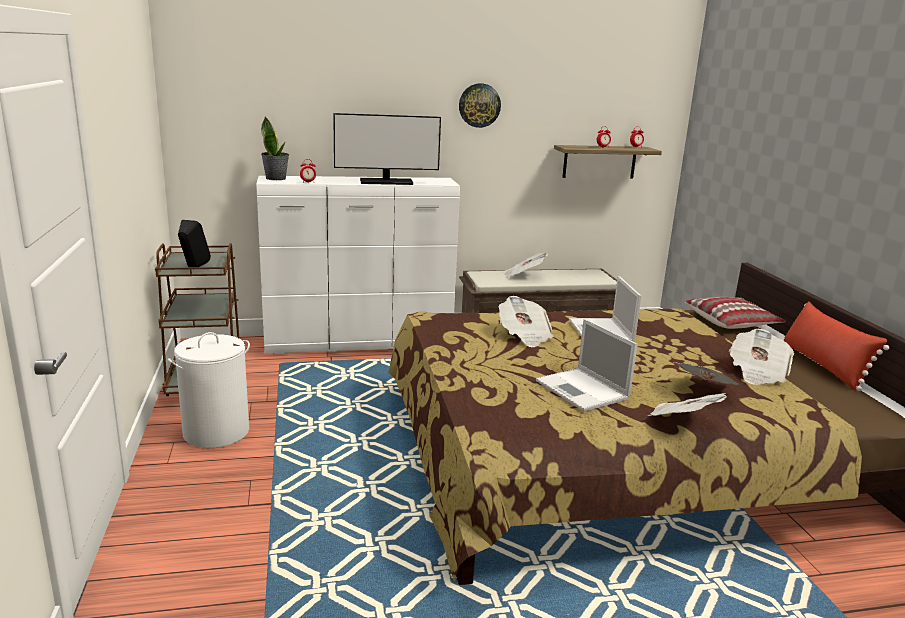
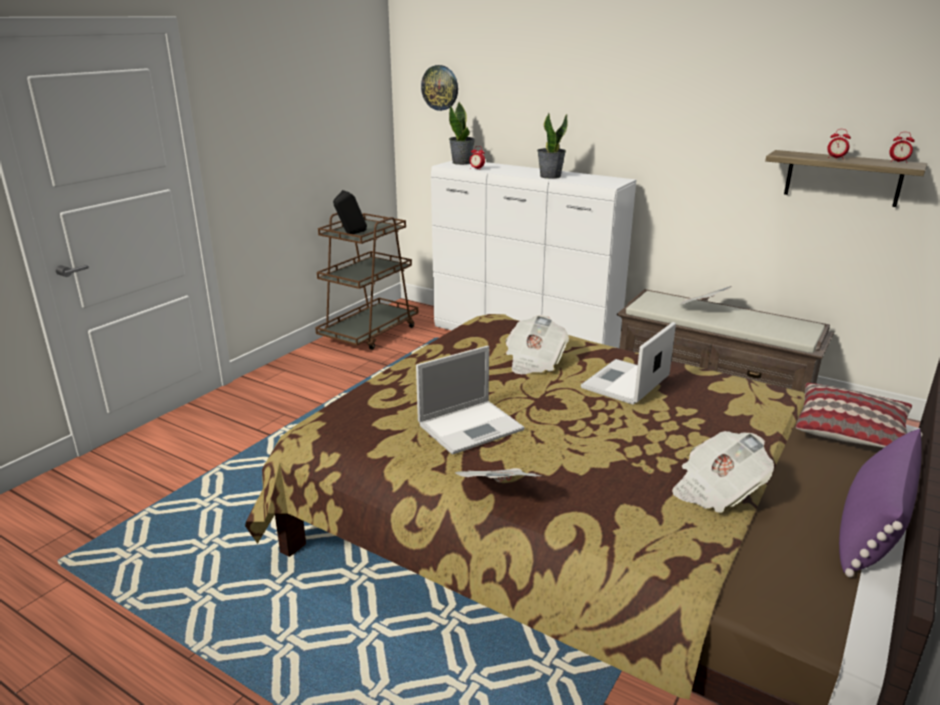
camera: 45 degrees right, 5 degrees up
(216, 432) = (317, 373): white laundry basket -> none
(386, 182) = (550, 176): monitor -> potted plant
(479, 105) = (679, 95): wall clock -> wall clock (440, 87)
(583, 390) = (472, 426): laptop -> laptop turned 135 degrees counterclockwise
(704, 390) = (598, 478): newspaper -> none
(823, 365) = (871, 528): red pillow -> purple pillow

